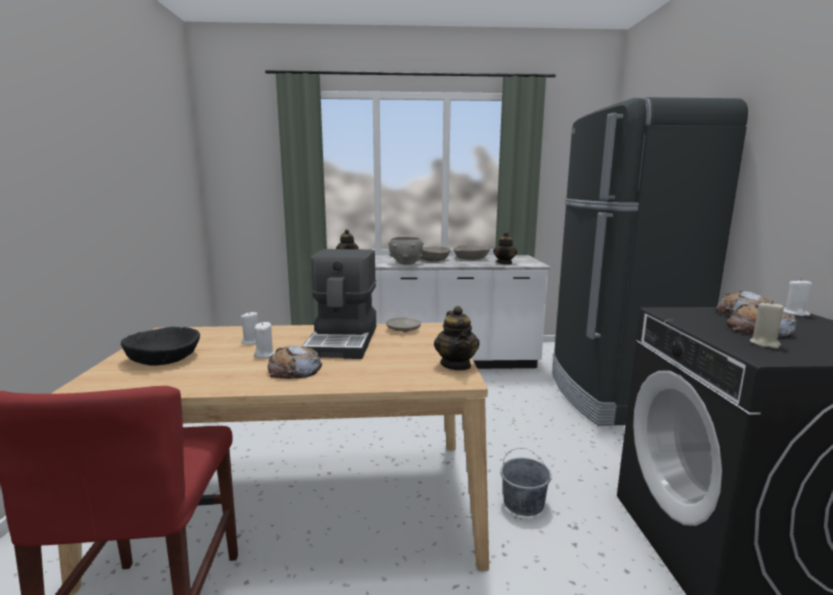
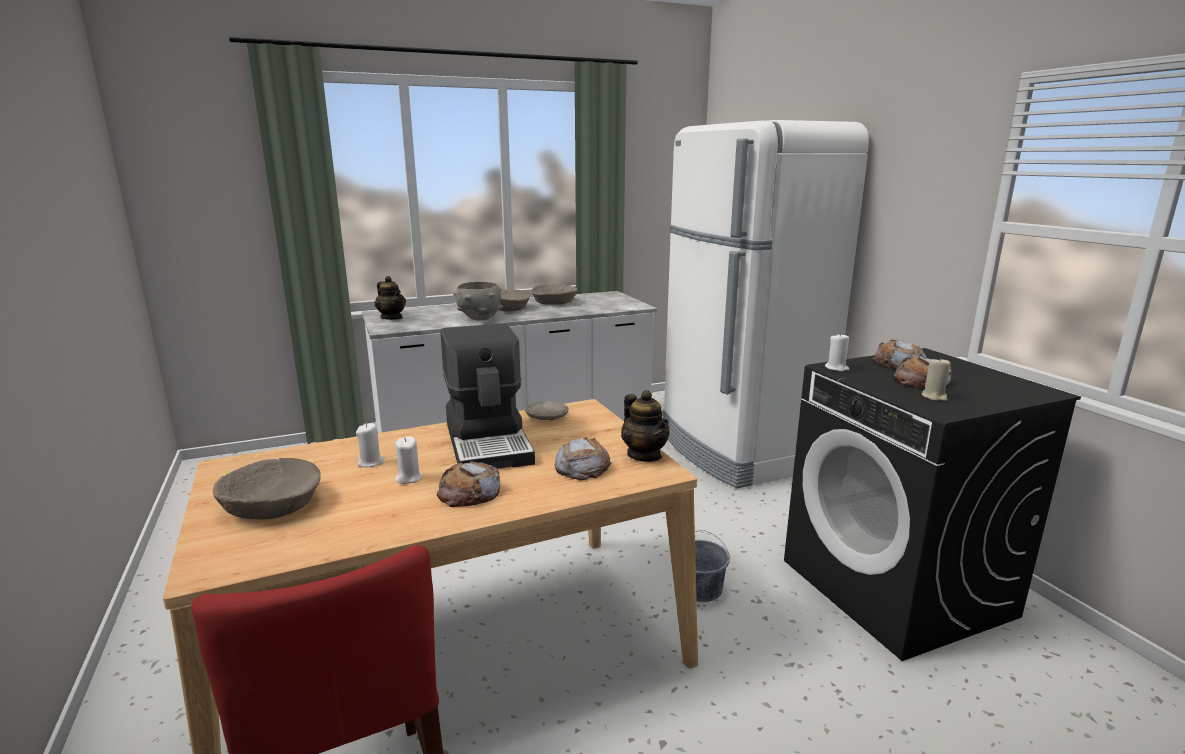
camera: 20 degrees left, 5 degrees up
(164, 357) = (272, 504): black bowl -> beige bowl
(396, 365) = (582, 467): none -> bread
(504, 263) = (601, 307): teapot -> none
(613, 396) = (737, 451): black fridge -> white fridge
(795, 313) = (935, 356): white candle -> white candle (836, 368)

